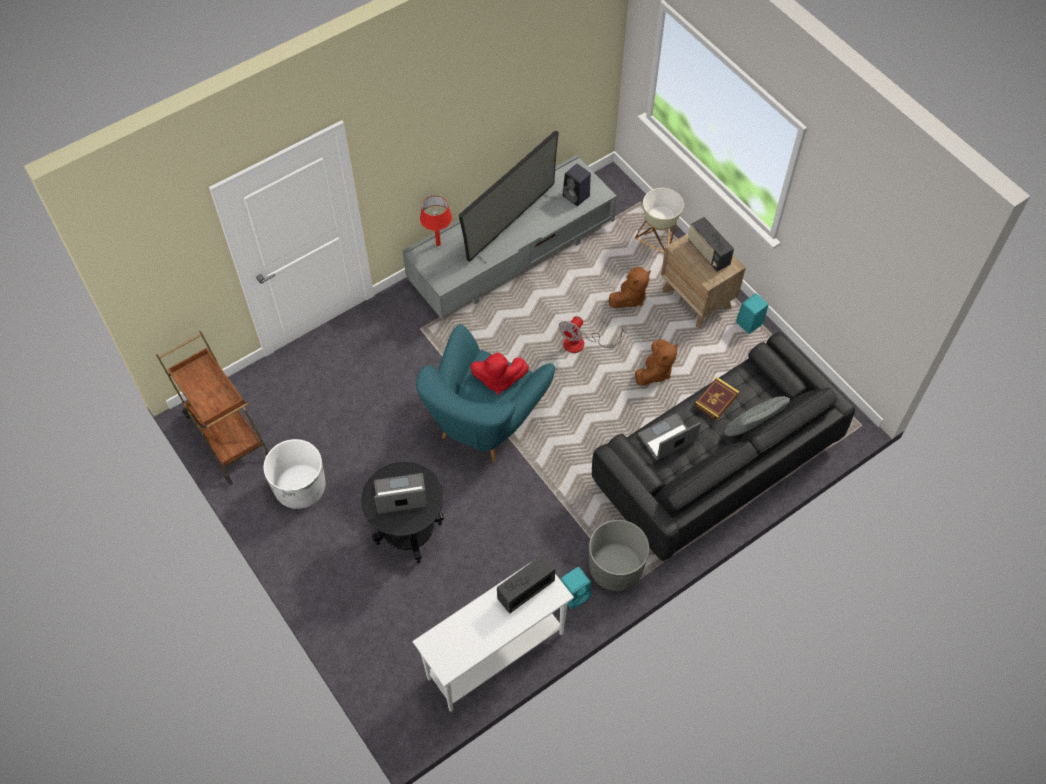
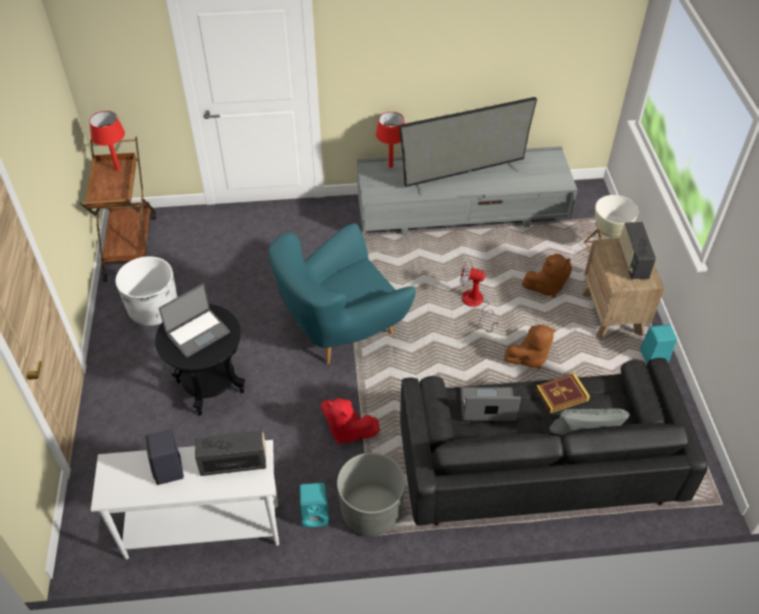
camera: 30 degrees right, 10 degrees down
(200, 372) = (117, 169): none -> red table lamp
(400, 495) = (197, 333): laptop -> laptop turned 120 degrees clockwise
(498, 380) = (362, 286): red plush toy -> red plush toy (347, 430)
(577, 196) = (539, 176): black speaker -> black speaker (169, 471)
(582, 343) = (476, 305): fan -> fan turned 45 degrees clockwise

